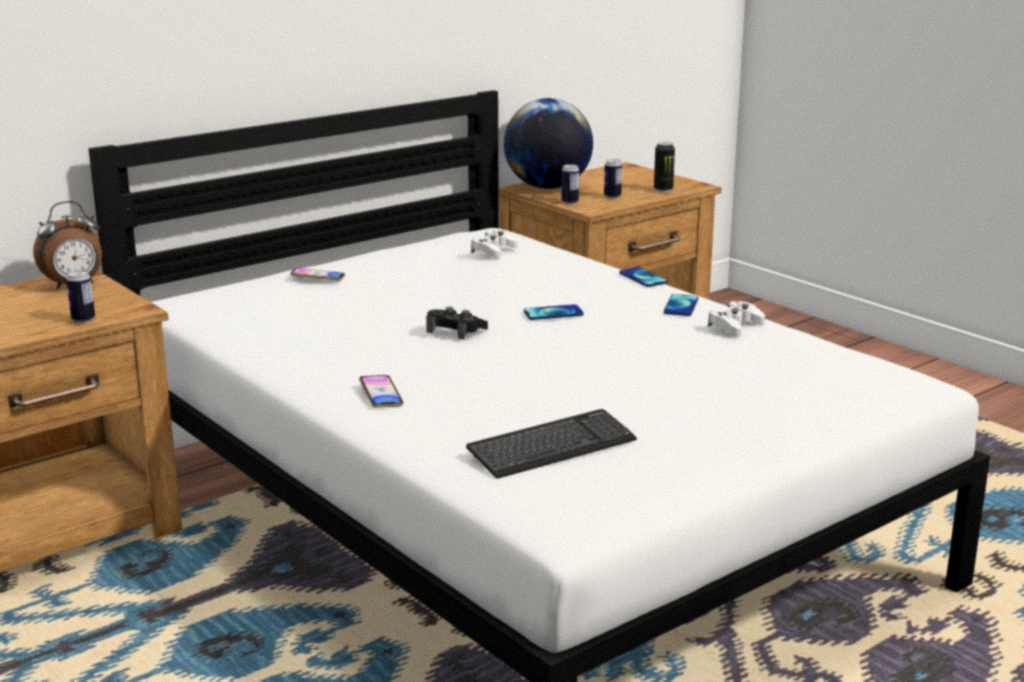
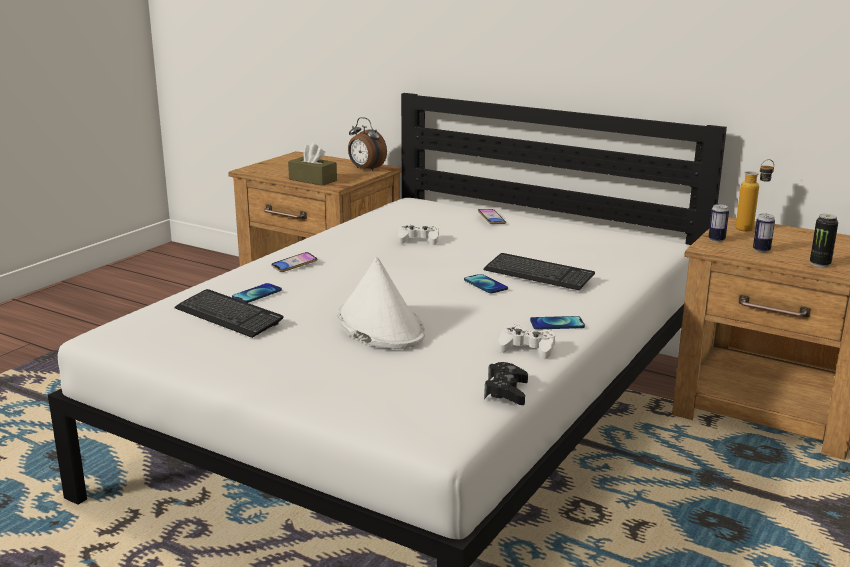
camera: 70 degrees right, 0 degrees up
(83, 319) = (313, 180): can -> brown tissue box
(455, 331) = (422, 264): black game controller -> black game controller (506, 391)
(494, 251) = (608, 249): white game controller -> white game controller (418, 240)
(544, 288) = (538, 274): none -> keyboard
(548, 187) = (750, 228): globe -> bottle
(635, 376) = (379, 325): none -> white hat
(643, 278) = (615, 303): phone -> phone (257, 294)

